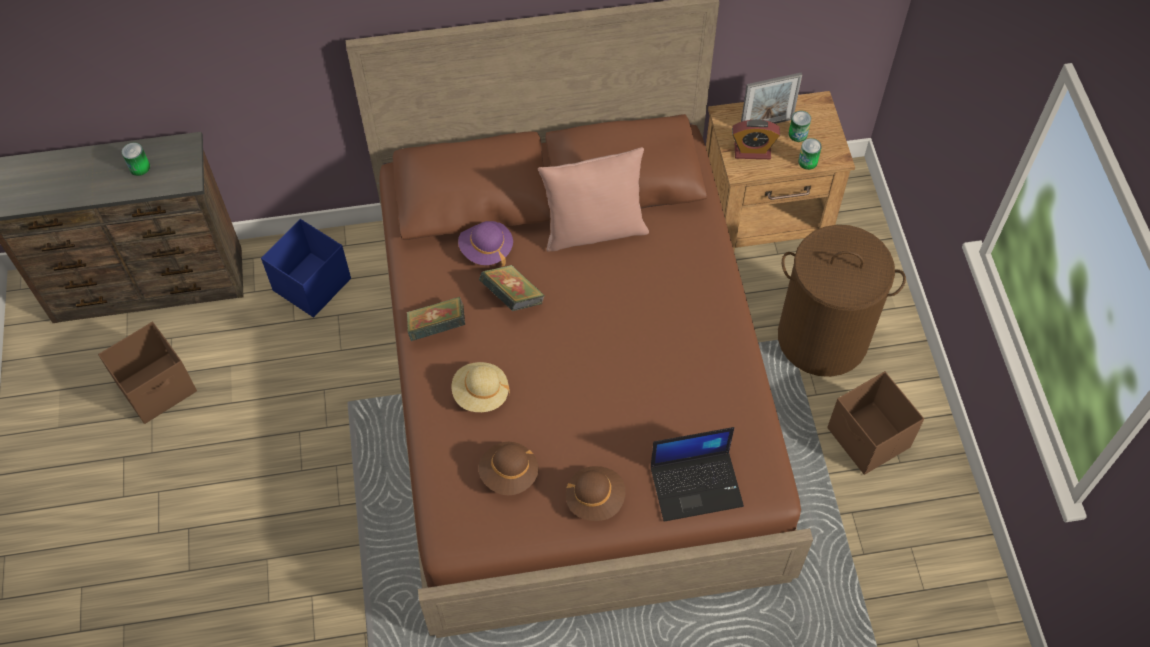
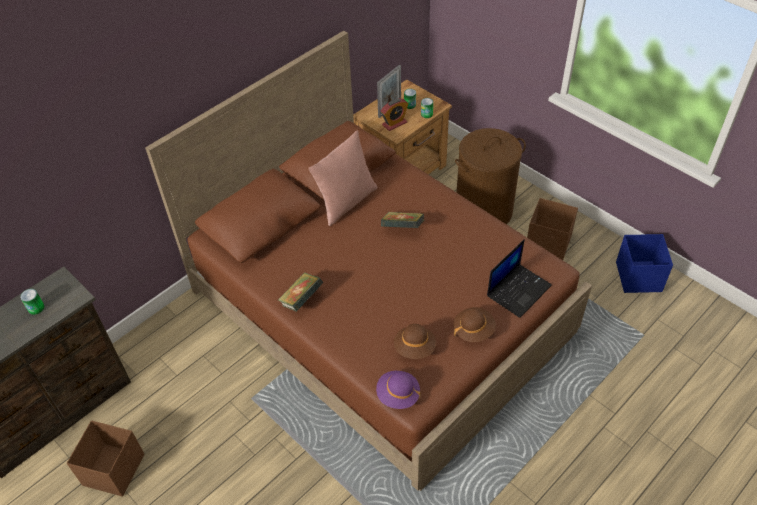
camera: 35 degrees left, 10 degrees down
(311, 285) = (171, 349): blue storage box -> blue storage box (638, 277)
(481, 394) = (359, 318): beige hat -> none
(486, 249) = (293, 244): purple hat -> purple hat (398, 395)
(512, 297) = (331, 259): book -> book (402, 228)

